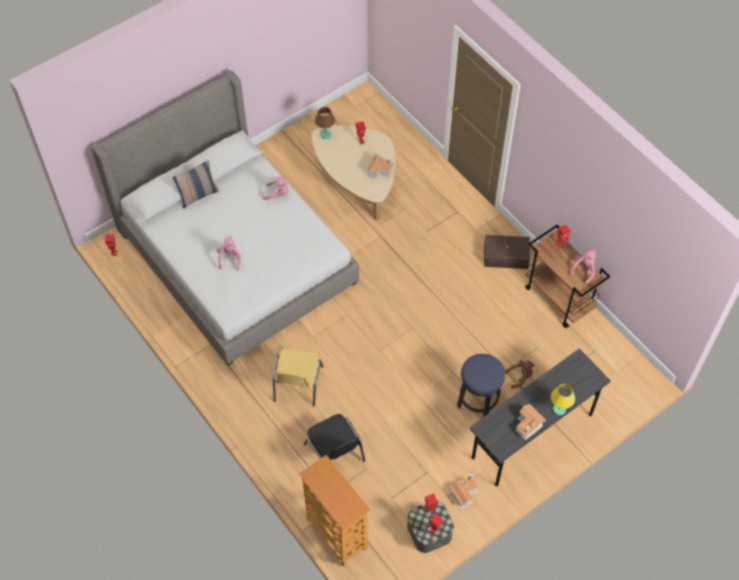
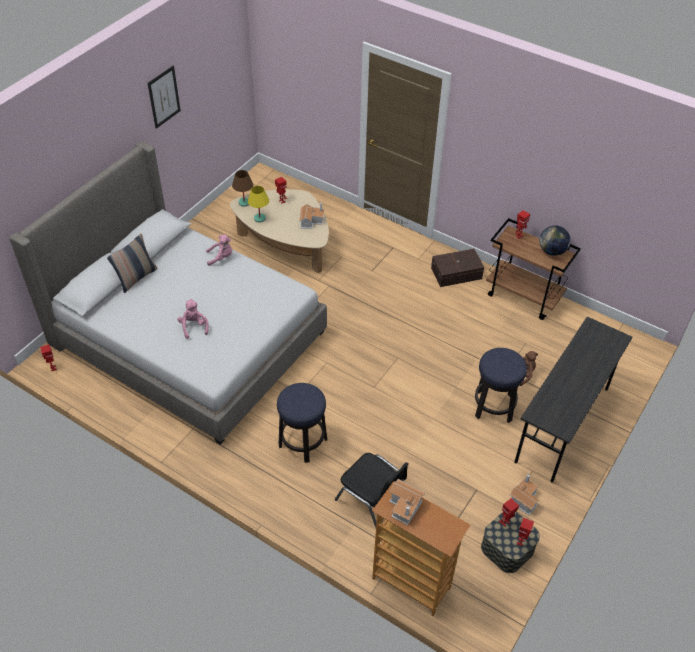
camera: 20 degrees left, 10 degrees down
(261, 32) = (164, 97): none -> picture
(297, 384) = (302, 442): yellow chair -> stool
(528, 426) = (578, 399): toy house -> toy house (405, 507)
(559, 409) = (599, 376): yellow table lamp -> yellow table lamp (260, 218)
(584, 270) = (552, 251): pink plush toy -> globe

